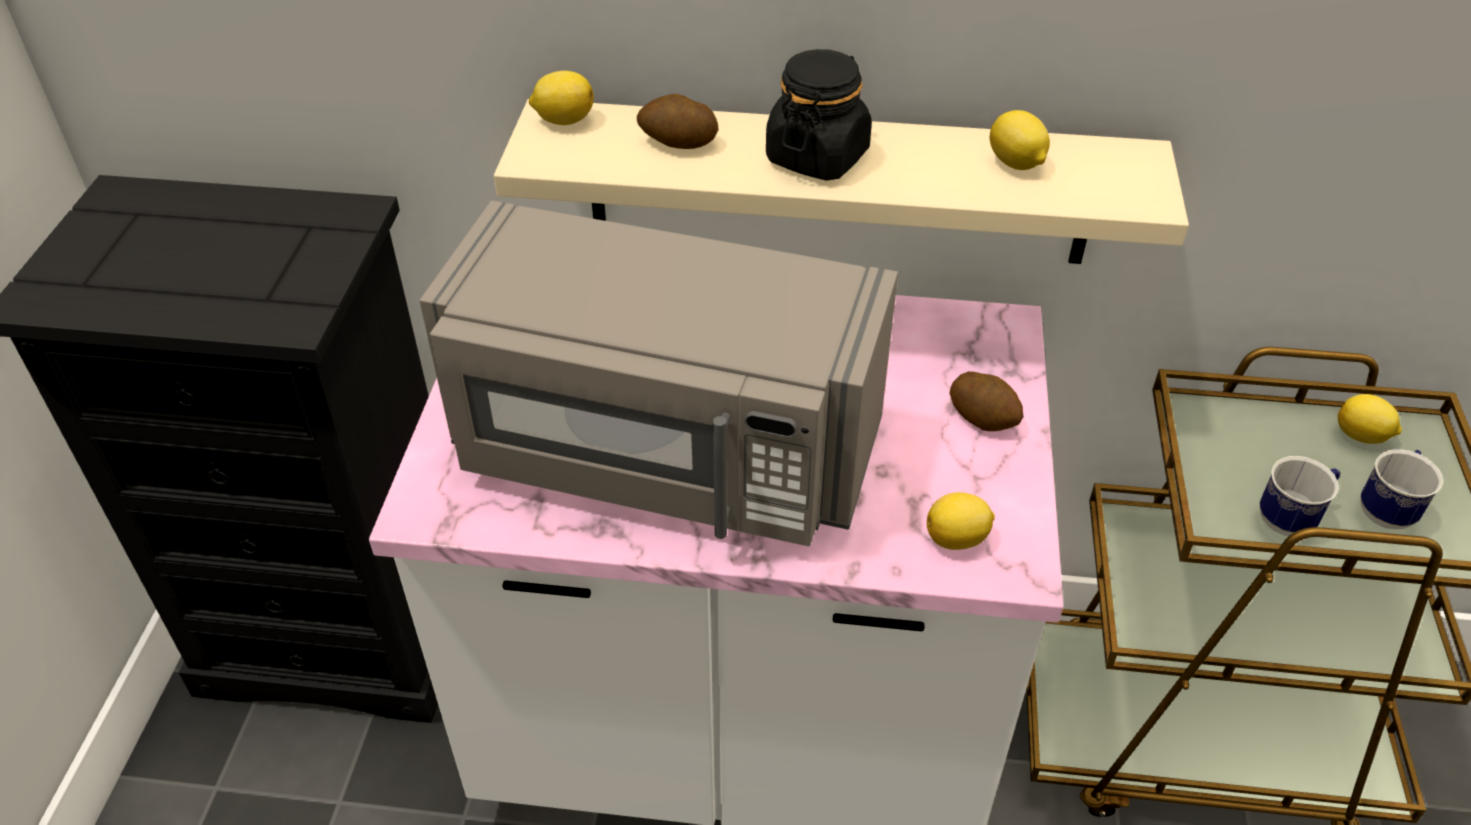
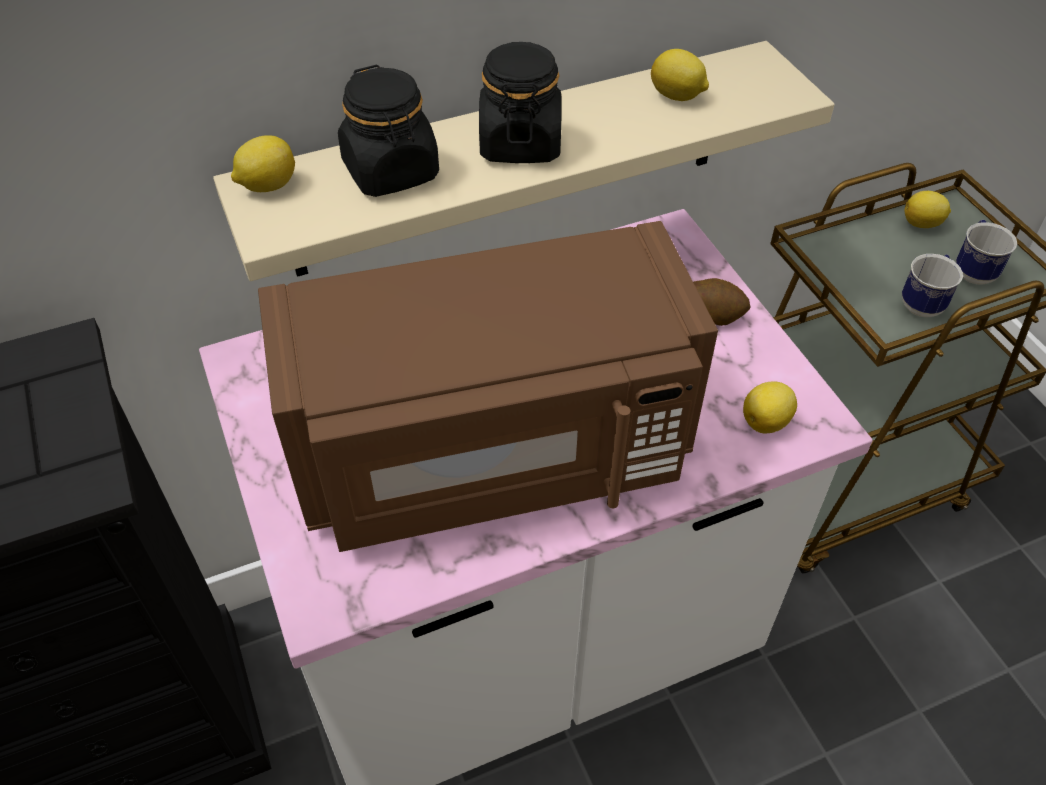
camera: 30 degrees left, 5 degrees up
(664, 453) = (494, 453): grey microwave -> brown microwave
(678, 143) = (391, 171): potato -> black jar

